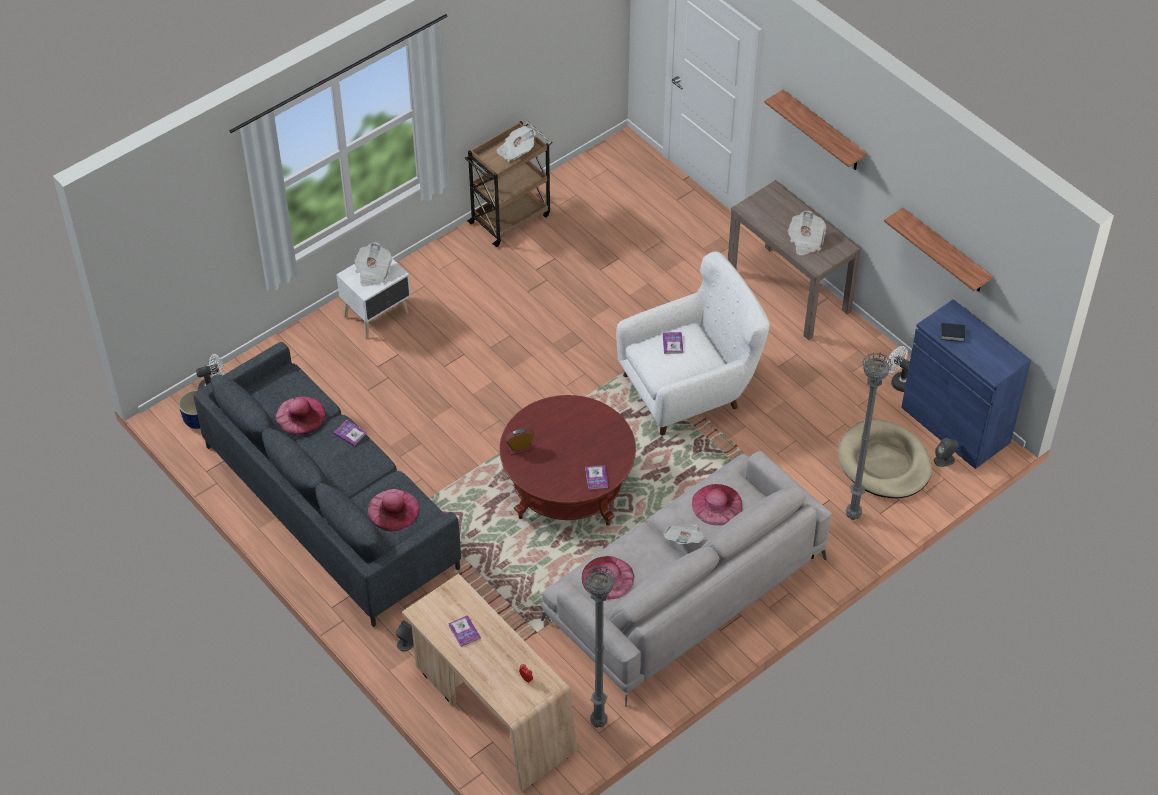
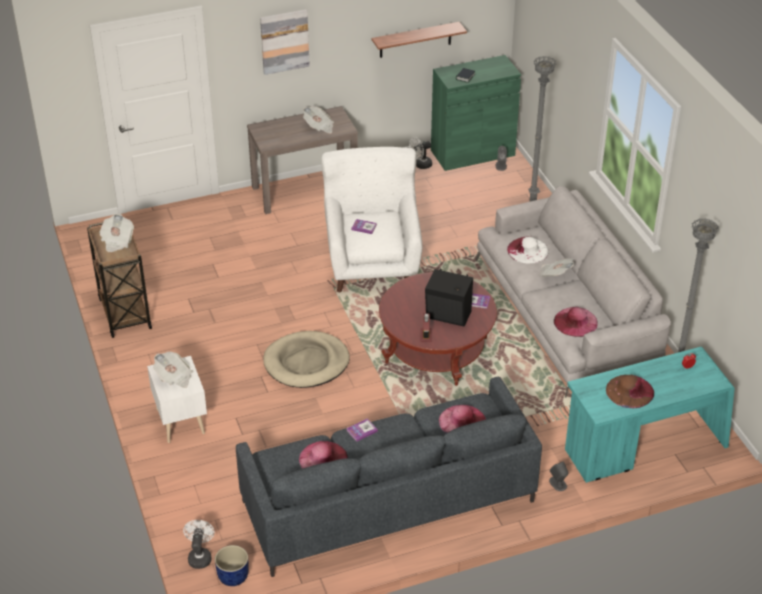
camera: 70 degrees left, 10 degrees down
(464, 631) = (629, 391): book -> brown hat
(491, 710) = (643, 447): beige desk -> turquoise desk
(560, 459) = (448, 316): none -> black speaker
(717, 504) = (527, 250): pink hat -> white hat
(823, 132) = (284, 41): shelf -> picture
(884, 463) = (490, 191): beige dog bed -> beige dog bed (306, 363)
(955, 425) = (472, 153): blue cabinet -> green cabinet

